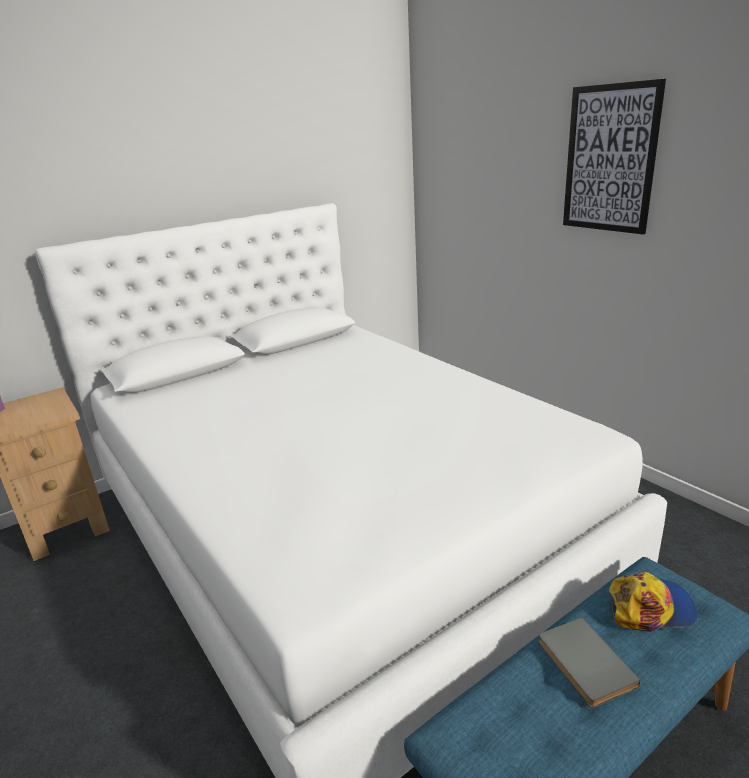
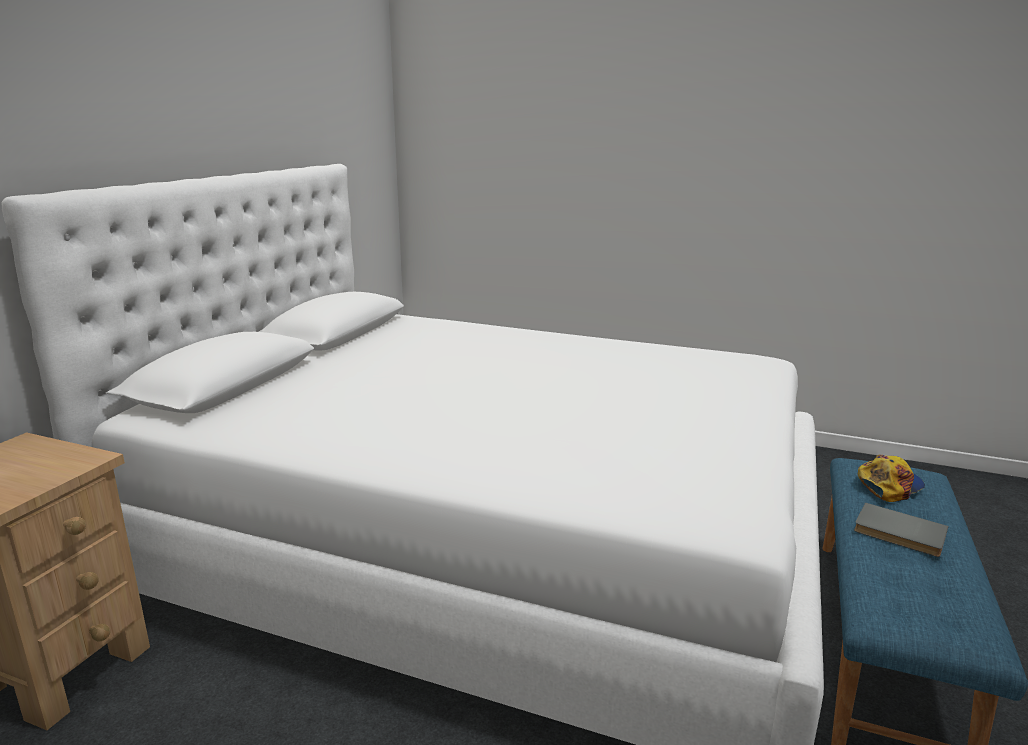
camera: 35 degrees left, 5 degrees down
(610, 159) = (658, 121): picture -> none

